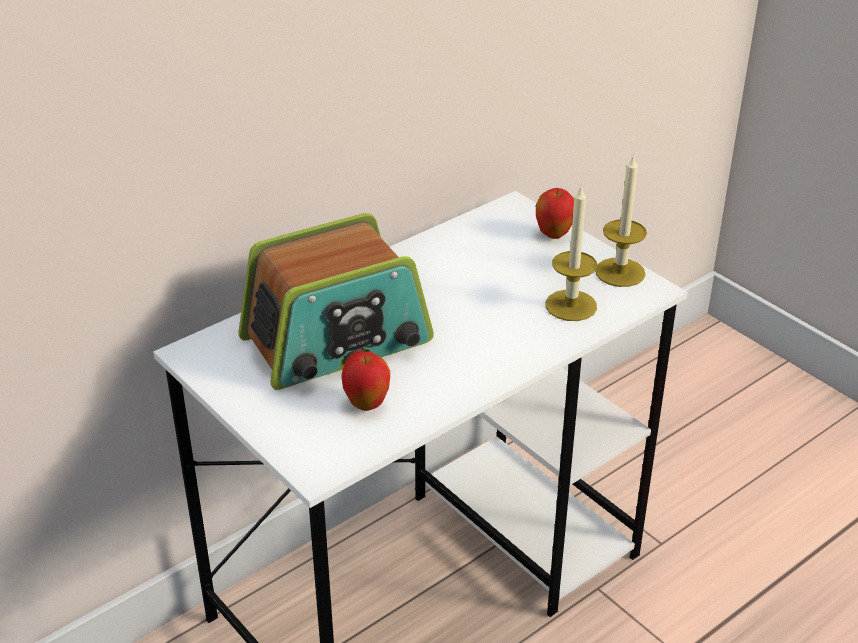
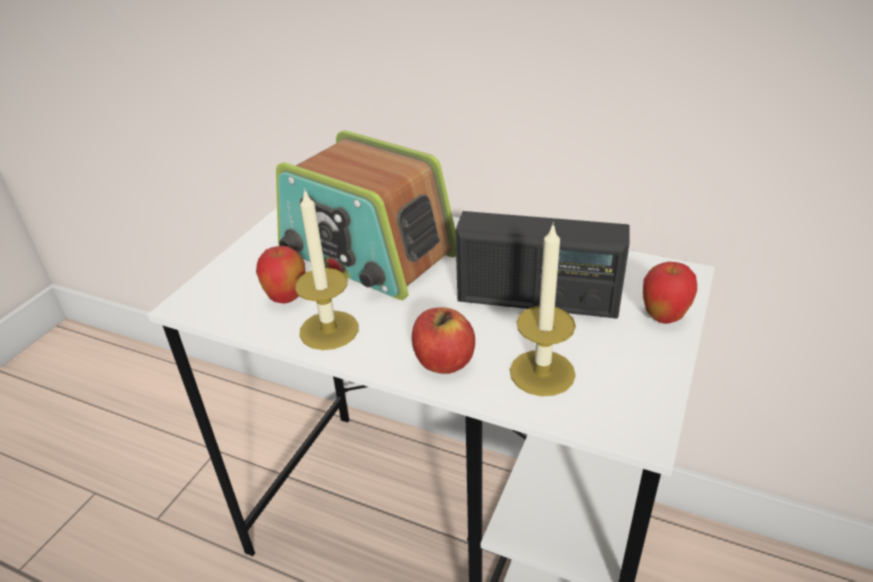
camera: 65 degrees right, 0 degrees up
(488, 277) = (537, 300): none -> radio
(524, 344) = (443, 361): none -> apple
(620, 272) = (647, 391): candle -> candle (329, 330)

